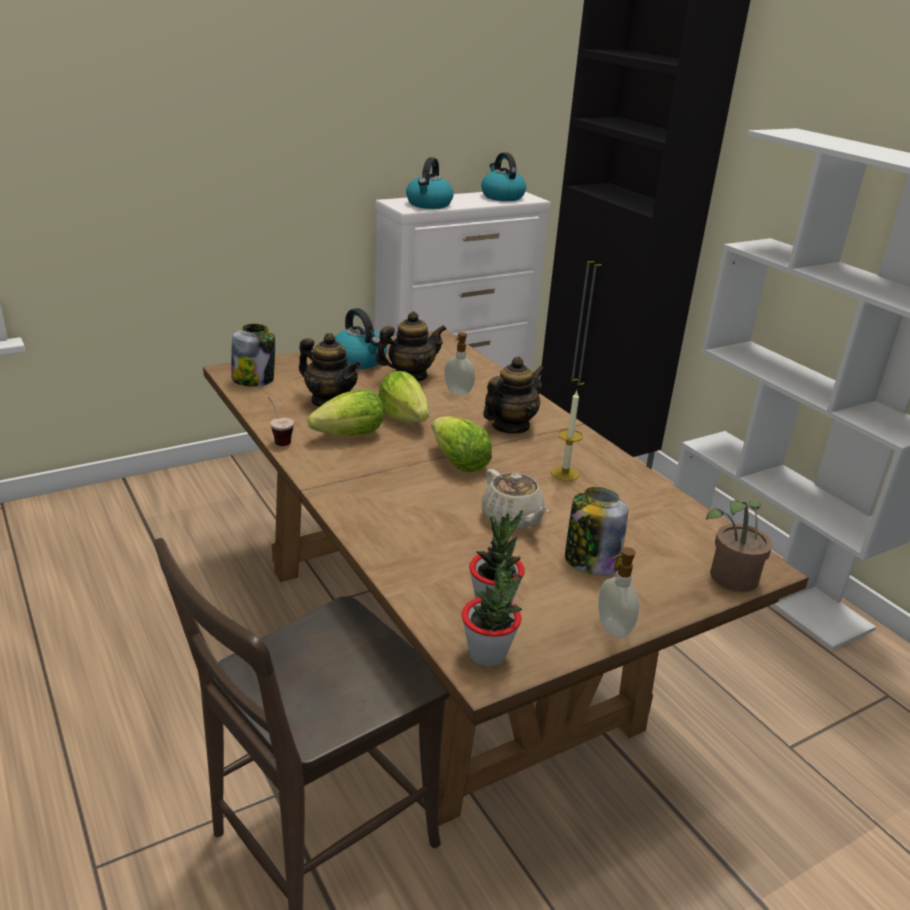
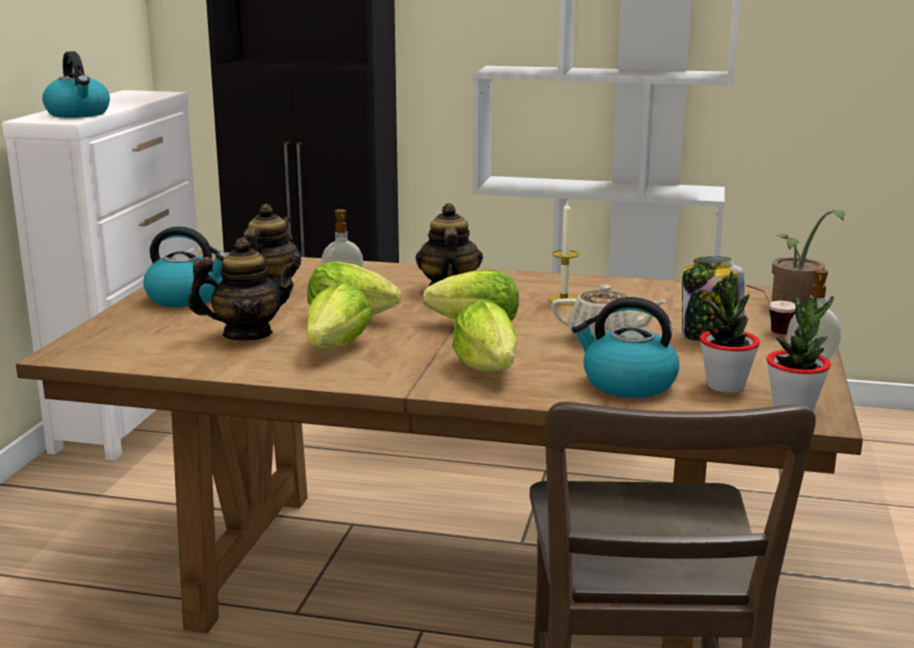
camera: 45 degrees left, 10 degrees down
(254, 379) = (113, 350): jar -> none
(278, 439) = (278, 377): cup -> cup (768, 331)
(387, 498) = (488, 369): none -> lettuce
(502, 197) = (130, 97): kettle -> kettle (627, 384)

